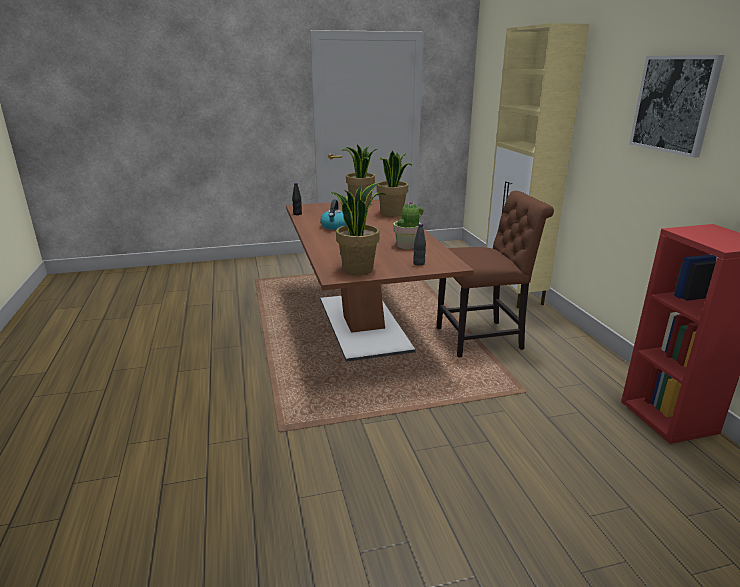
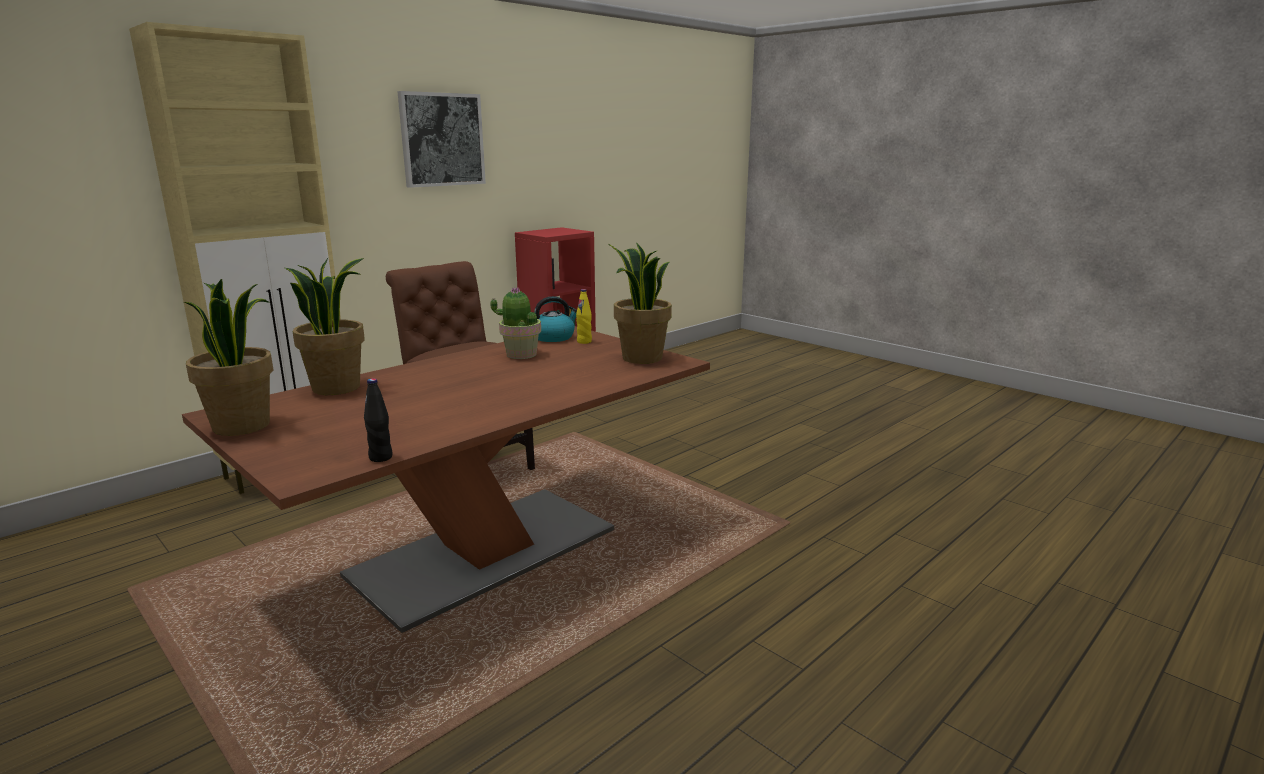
camera: 120 degrees left, 5 degrees down
(334, 226) = (460, 406): kettle -> kettle (554, 337)
(419, 263) = (584, 342): black bottle -> yellow bottle

